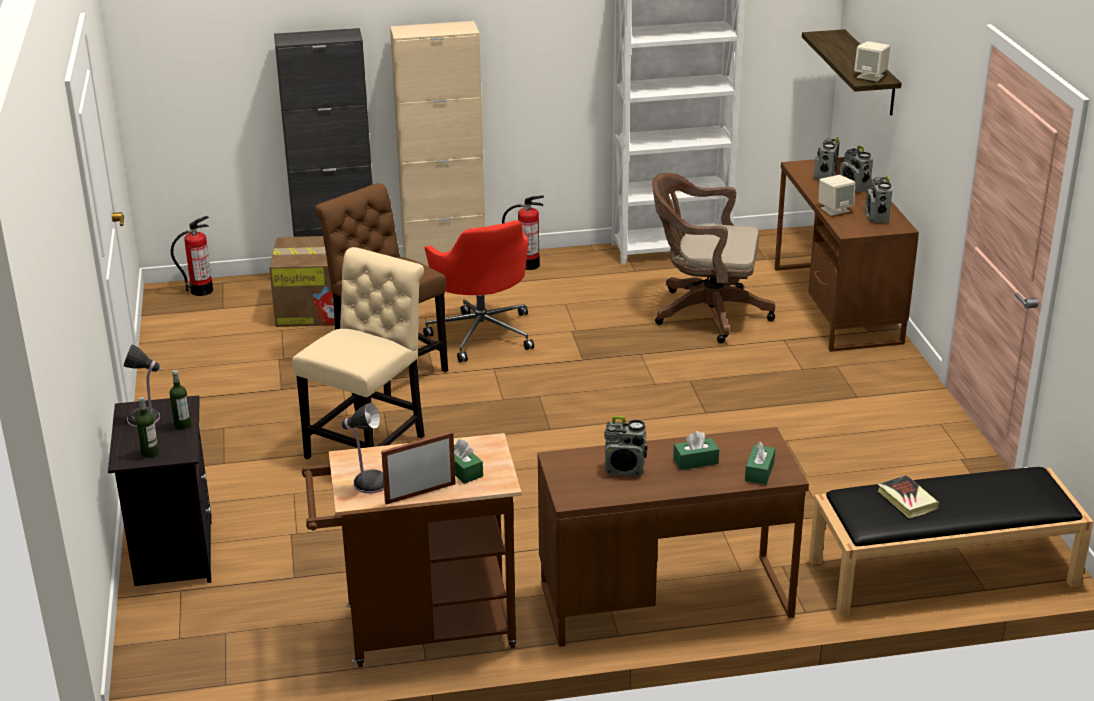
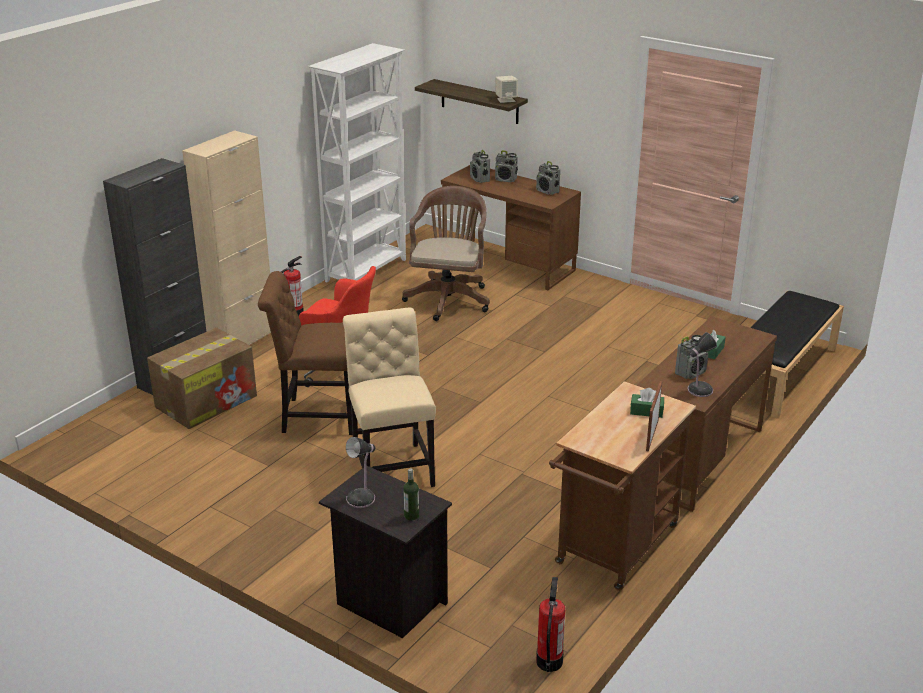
camera: 45 degrees left, 0 degrees up
(182, 425) = (396, 488): bottle -> none
(201, 290) = (81, 432): fire extinguisher -> fire extinguisher (549, 662)
(369, 482) = (614, 445): table lamp -> table lamp (698, 390)
(705, 313) = (449, 298): brown office chair -> brown office chair turned 135 degrees clockwise
(759, 471) = (747, 341): green tissue box -> none
(835, 209) = (519, 195): beige speaker -> none
(907, 500) = (772, 333): book -> none

